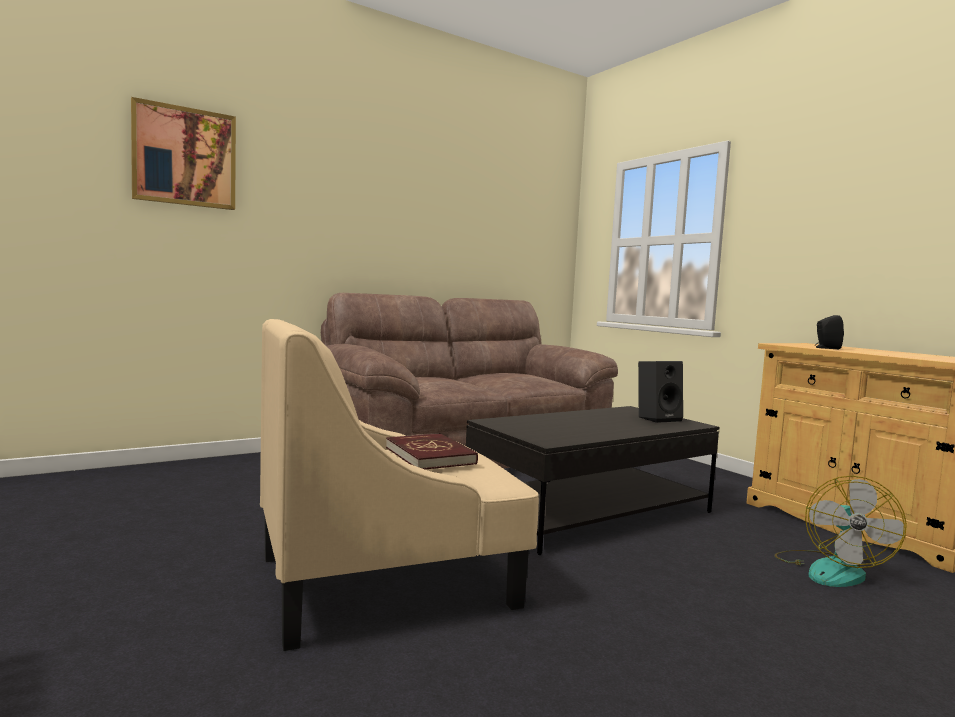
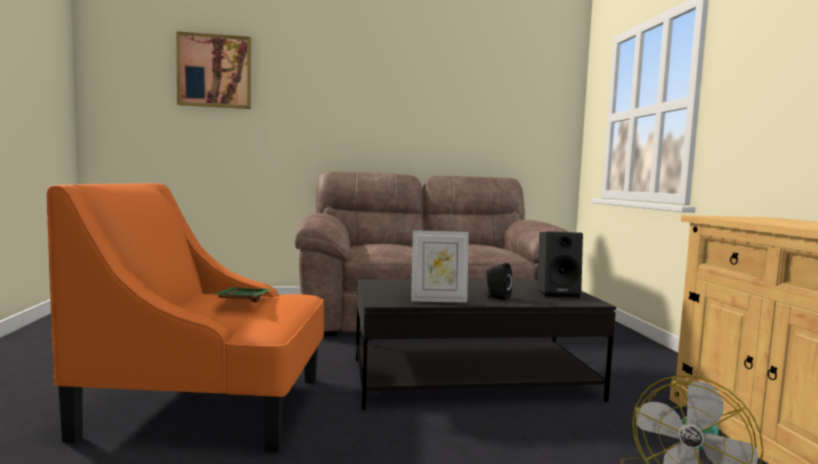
camera: 25 degrees right, 0 degrees up
(387, 581) = (209, 406): beige armchair -> orange armchair
(430, 456) = (242, 302): red book -> green tray
(588, 435) = (438, 300): none -> picture frame
(826, 348) = (755, 220): black speaker -> black speaker (496, 297)

